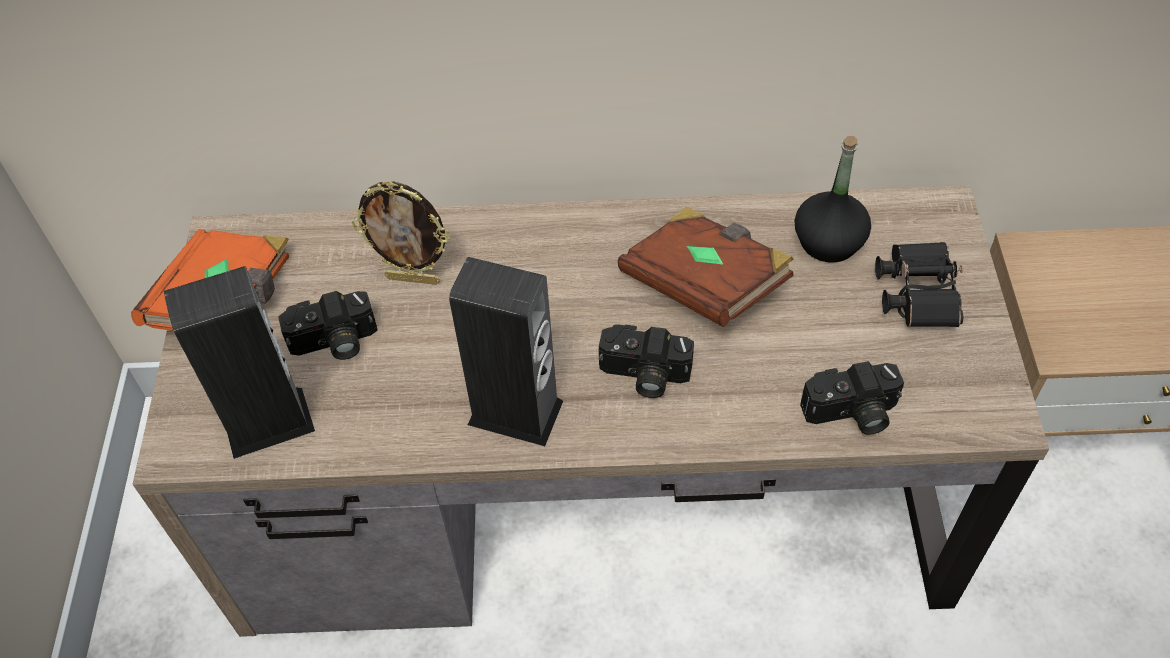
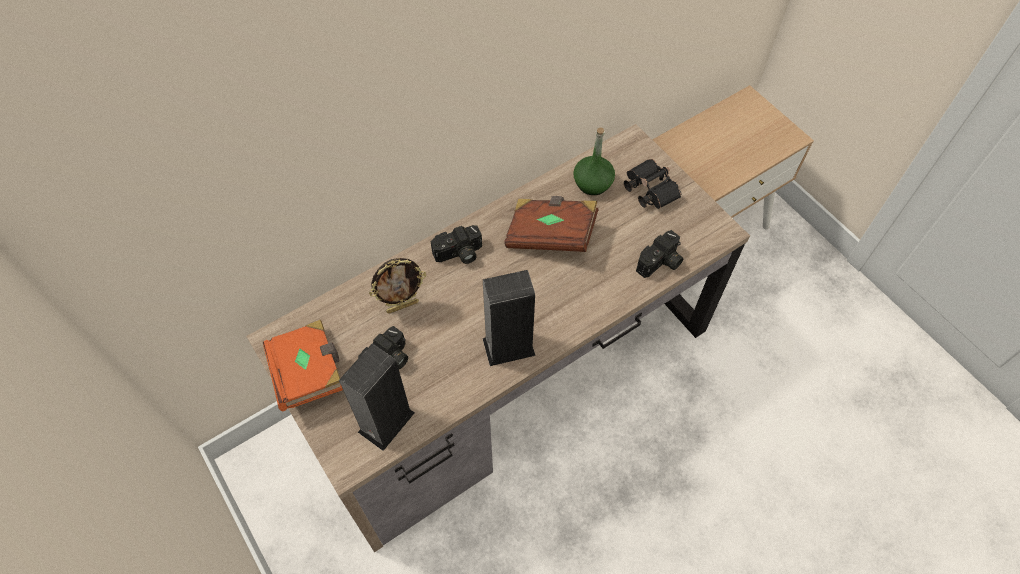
camera: 35 degrees left, 5 degrees up
(643, 375) = (555, 295): camera -> camera (459, 254)
(828, 242) = (592, 183): black bottle -> green bottle

